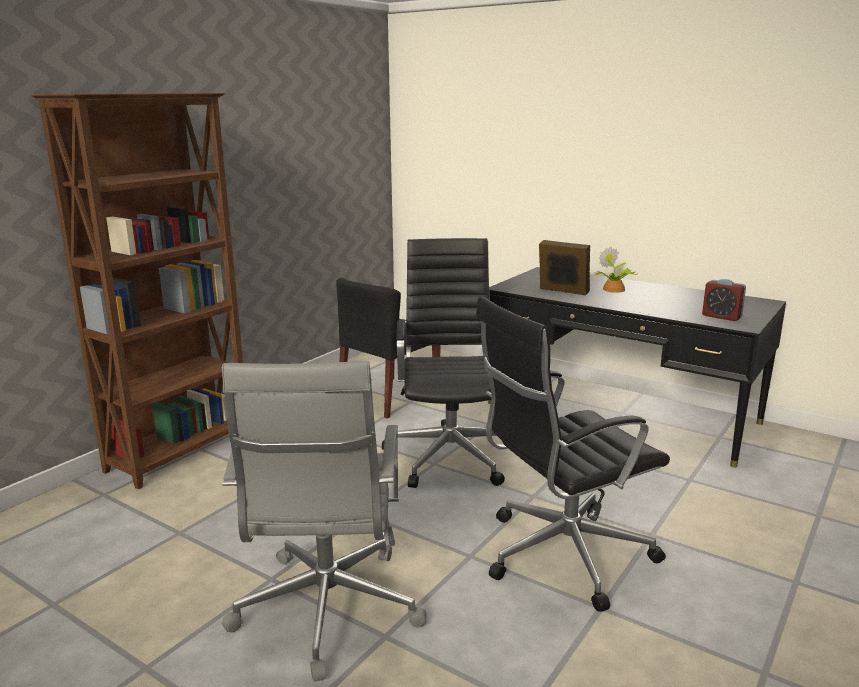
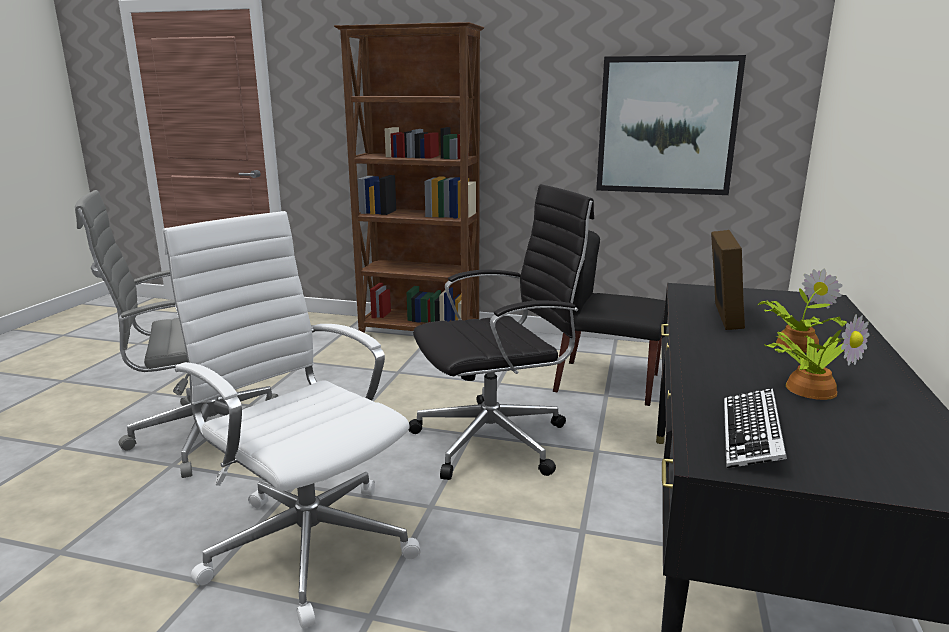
camera: 70 degrees right, 0 degrees up
(321, 178) = (666, 126): none -> picture
(562, 554) = (307, 542): black office chair -> white office chair
(670, 299) = (809, 387): none -> potted plant
(721, 316) = (751, 436): alarm clock -> keyboard

